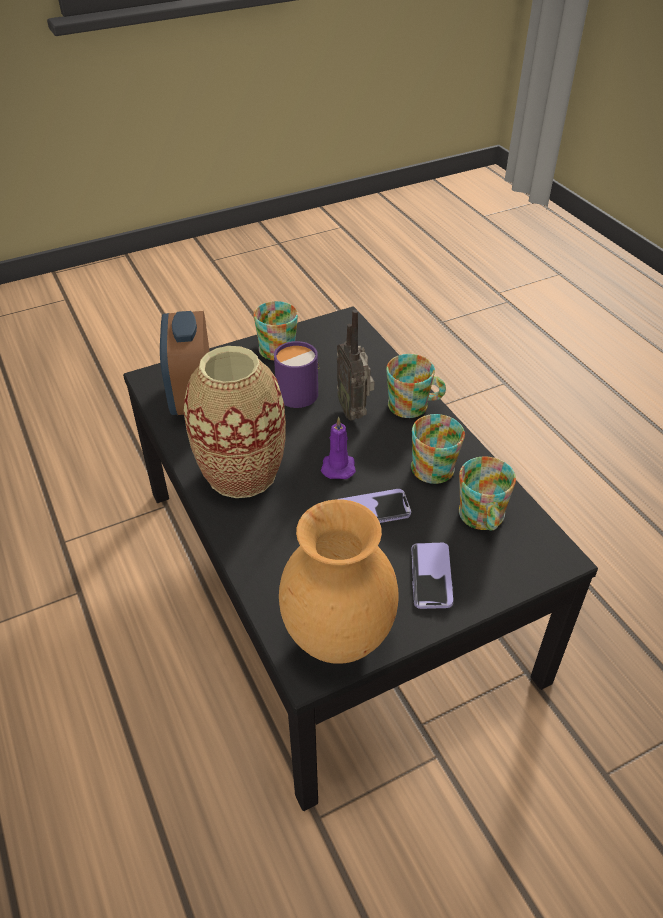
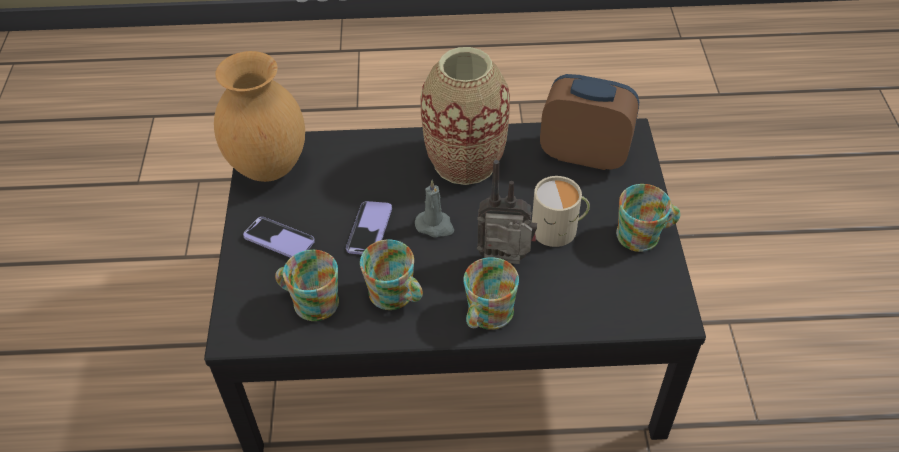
camera: 115 degrees right, 5 degrees up
(295, 391) = (559, 229): purple mug -> beige mug
(338, 466) = (435, 225): purple candle -> grey candle

